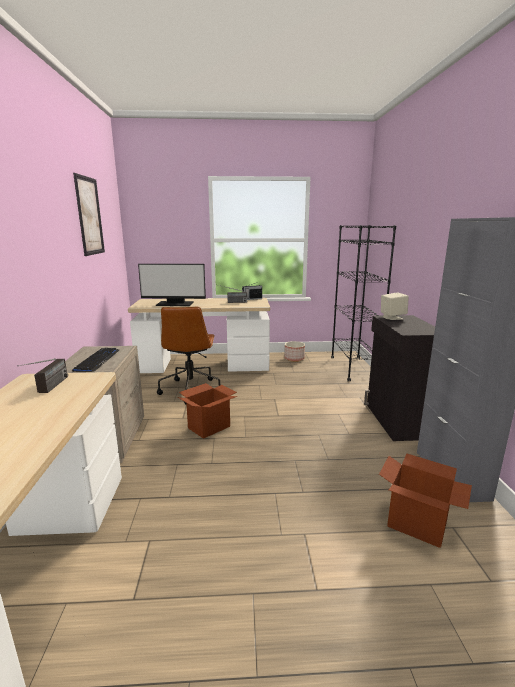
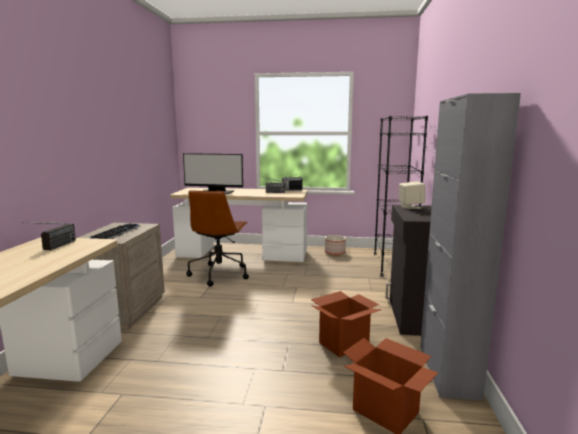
camera: 10 degrees right, 5 degrees down
(89, 216) = (136, 108): picture -> none
(209, 427) = (221, 307): cardboard box -> cardboard box (344, 344)

